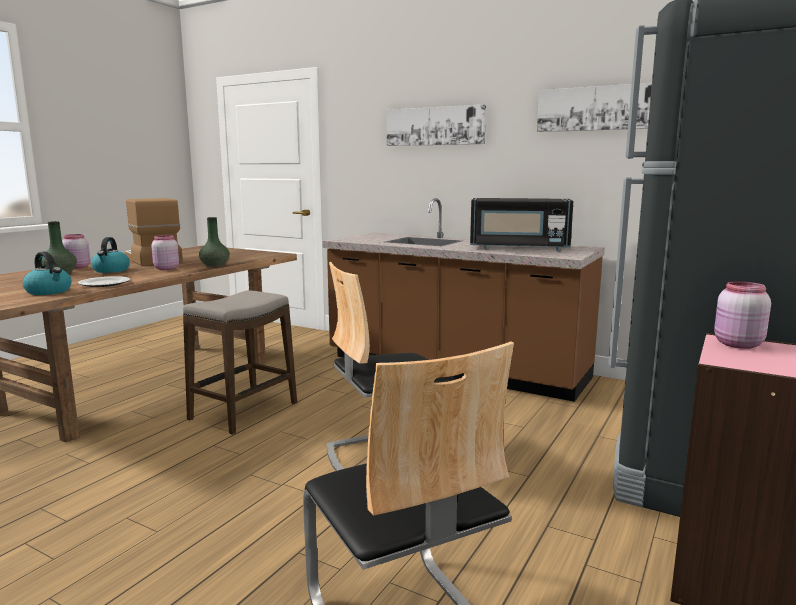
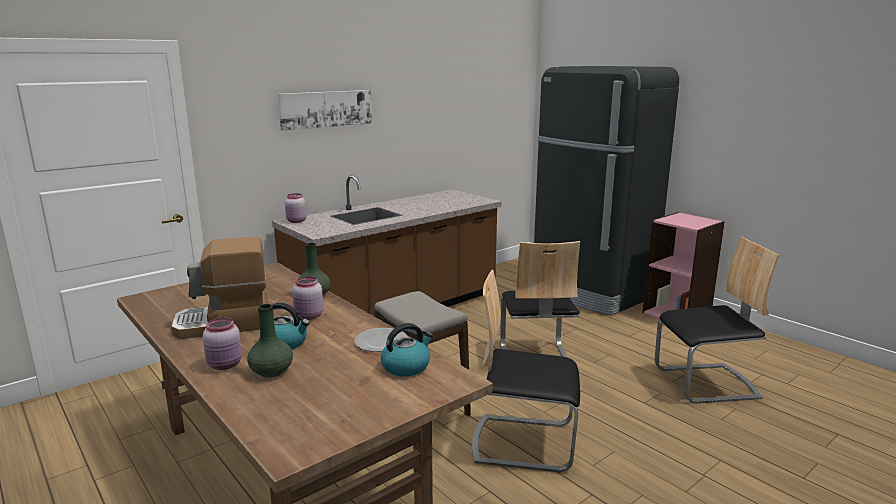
camera: 70 degrees left, 5 degrees up
(179, 469) = (523, 442): none -> chair
(518, 248) = (436, 202): black microwave -> none
(600, 108) = (441, 94): picture -> none
(736, 344) = (671, 220): pink jar -> pink jar (296, 221)

